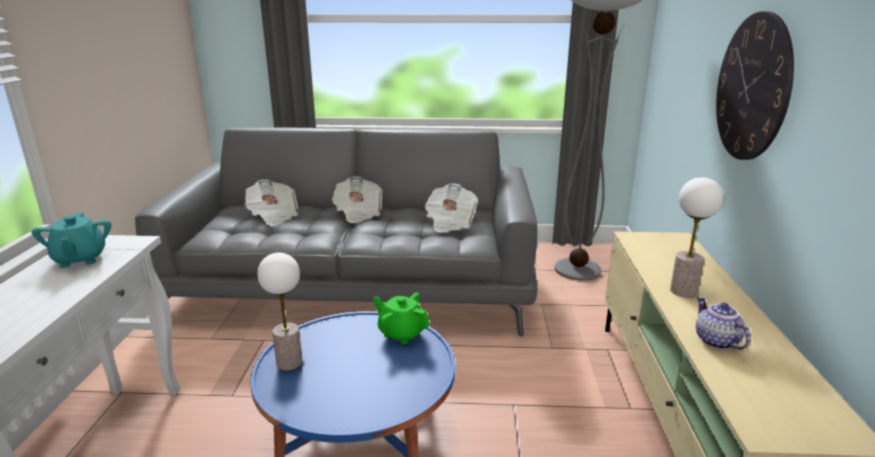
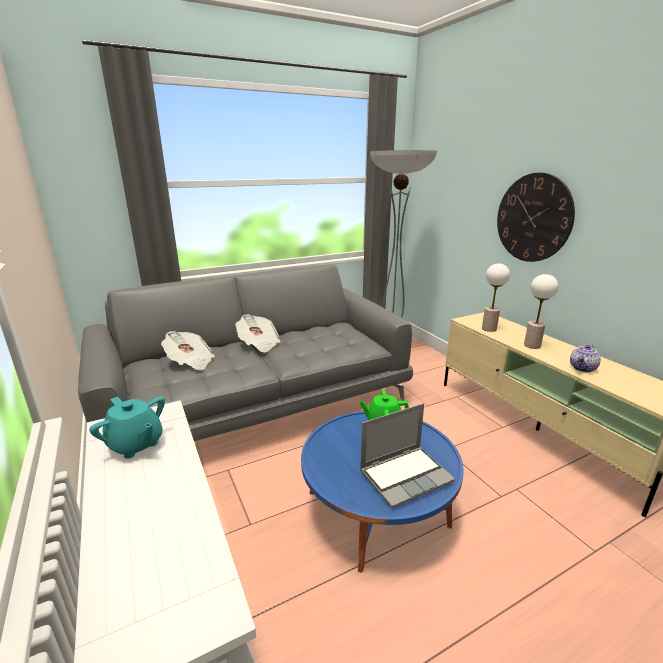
camera: 30 degrees left, 0 degrees up
(289, 362) = (334, 473): table lamp -> table lamp (488, 329)
(352, 392) = (406, 476): none -> laptop
(450, 222) = (334, 335): newspaper -> none
(715, 341) = (583, 368): teapot -> teapot turned 90 degrees counterclockwise

